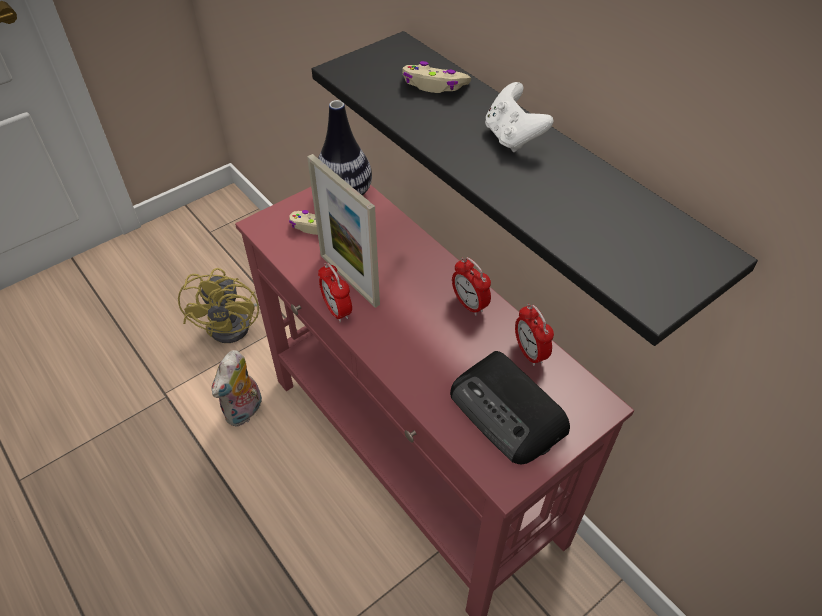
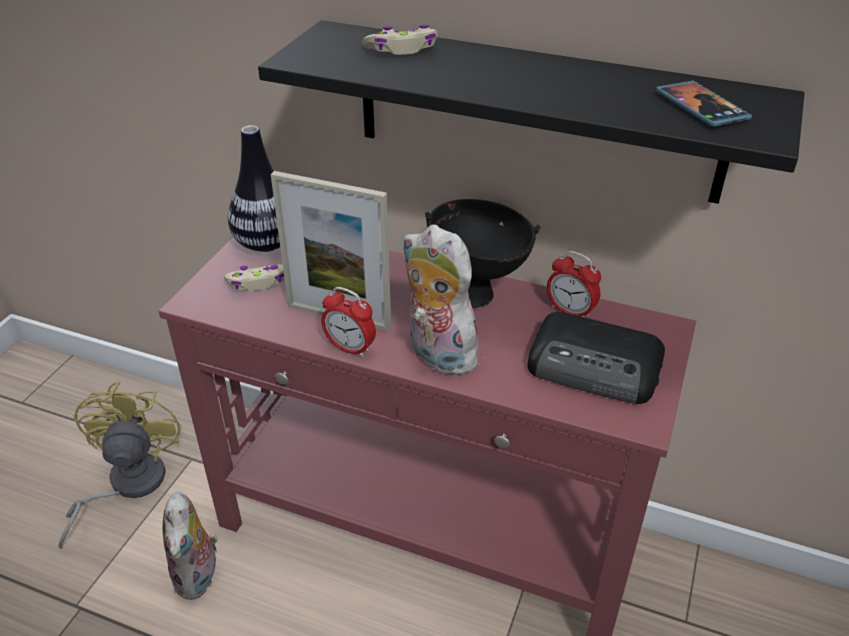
camera: 30 degrees left, 10 degrees down
(238, 323) = (127, 485): yellow fan -> yellow fan turned 150 degrees counterclockwise
(394, 344) = (436, 355): none -> plush toy
(469, 304) = (480, 293): alarm clock -> black bowl
(512, 137) = (520, 67): white game controller -> none
(629, 241) = (701, 107): none -> phone

